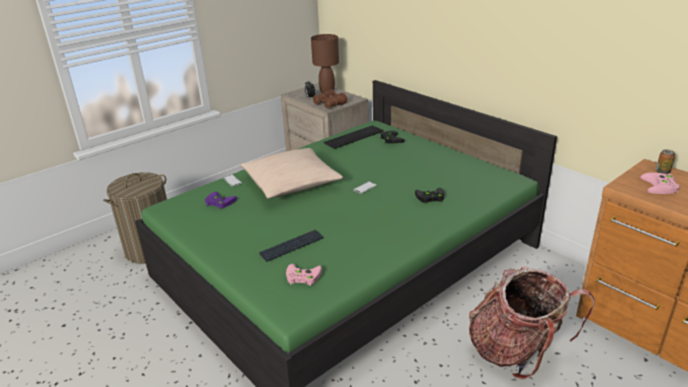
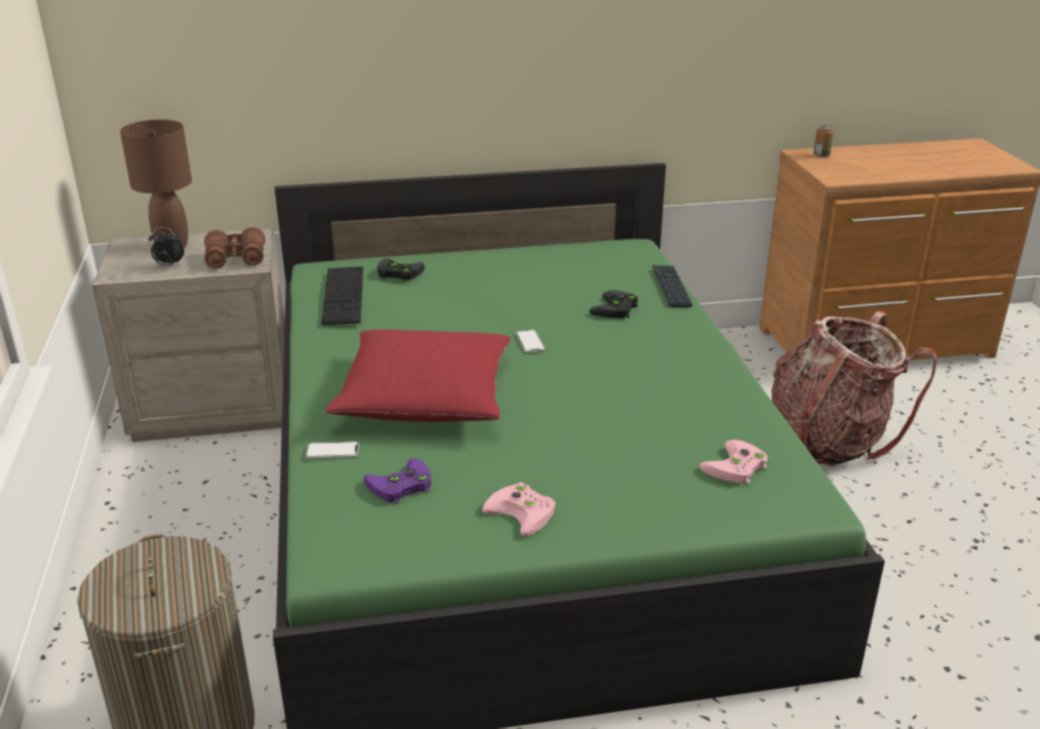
camera: 60 degrees left, 0 degrees up
(291, 183) = (425, 396): beige pillow -> red pillow
(292, 246) = (640, 453): keyboard -> keyboard (671, 287)
(661, 186) = (851, 166): pink game controller -> pink game controller (524, 512)

